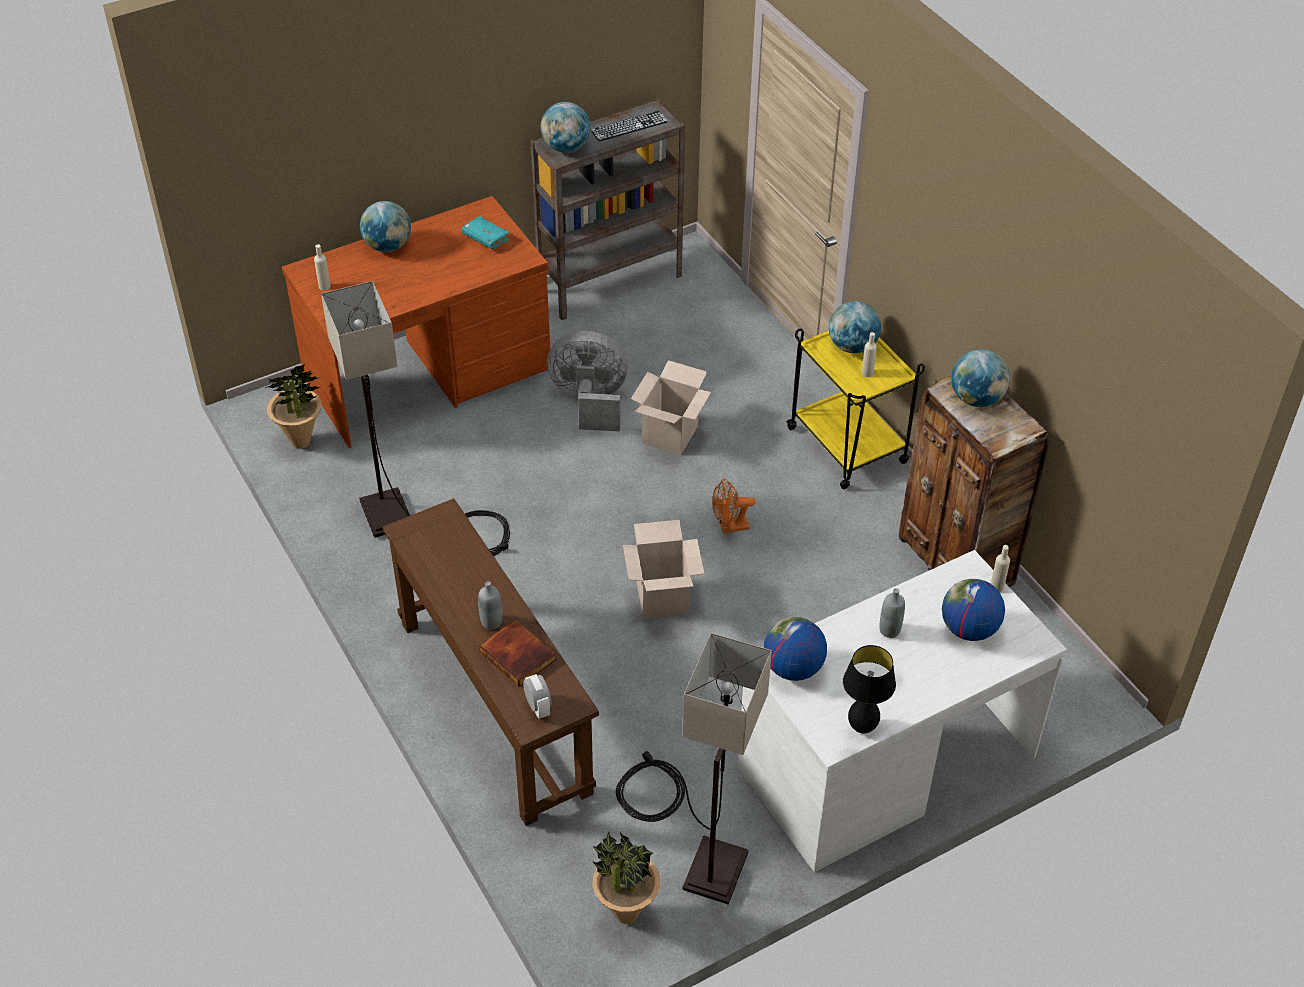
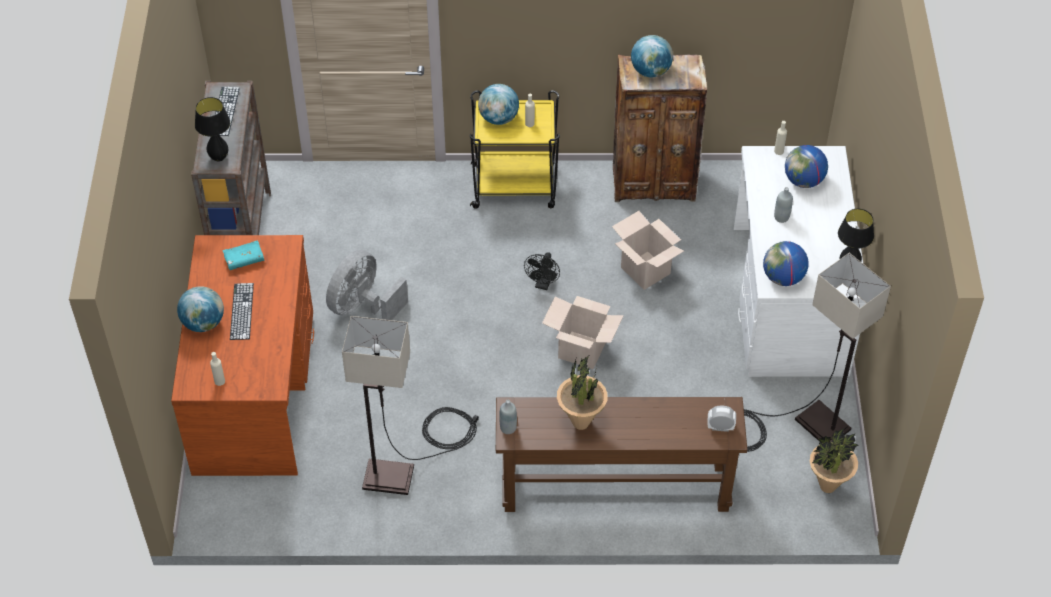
camera: 60 degrees left, 5 degrees up
(301, 442) = (266, 504): potted plant -> potted plant (580, 423)
(420, 264) = (242, 311): none -> keyboard
(491, 622) = (629, 422): grey bottle -> grey bottle (508, 428)
(519, 655) = (669, 419): book -> none
(566, 147) = (219, 158): globe -> black table lamp
(670, 435) = (431, 275): cardboard box -> cardboard box (645, 270)
(729, 527) = (543, 284): orange fan -> black fan

